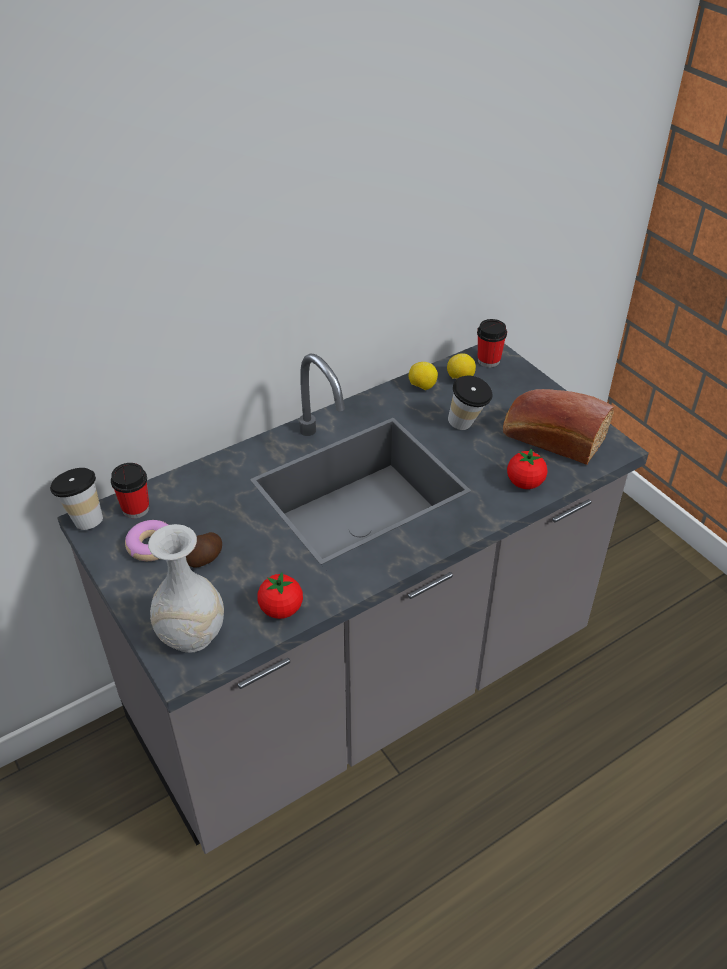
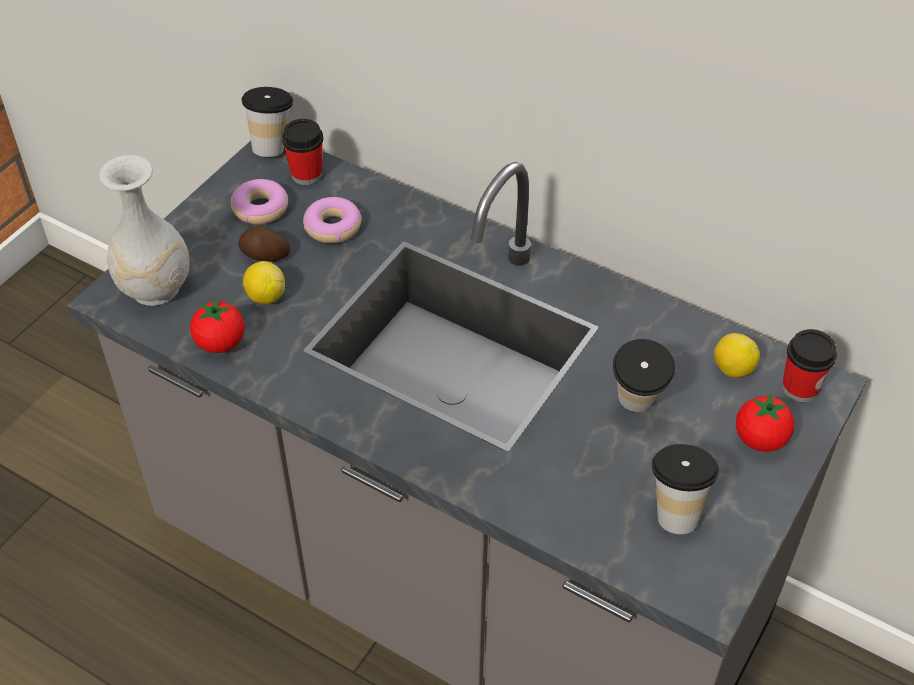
camera: 65 degrees right, 5 degrees up
(205, 511) = (332, 227): none -> donut
(422, 387) = (683, 335): lemon -> lemon (266, 296)
(525, 483) = (559, 506): tomato -> tomato (760, 439)
(551, 438) = (675, 510): bread -> cup

